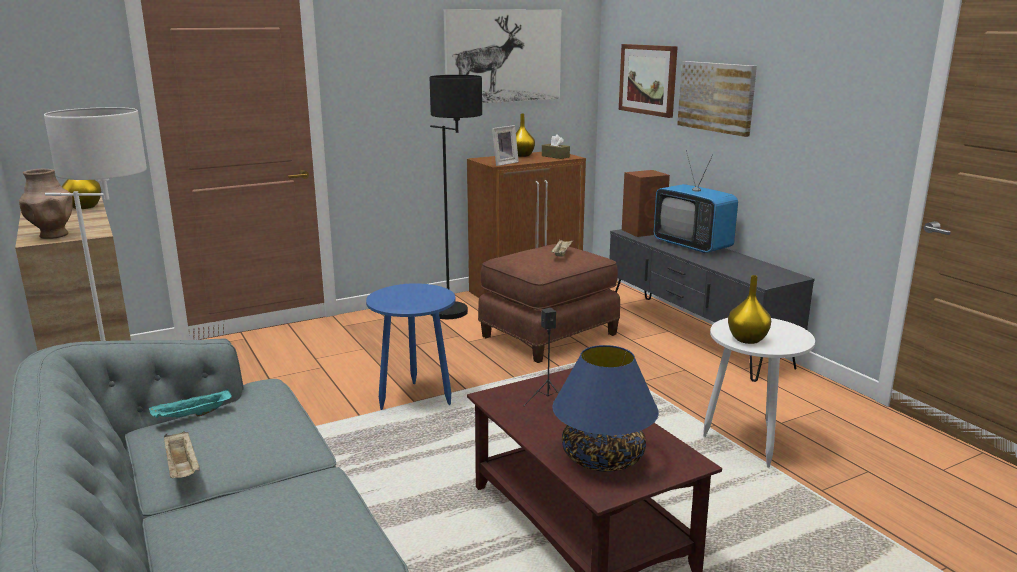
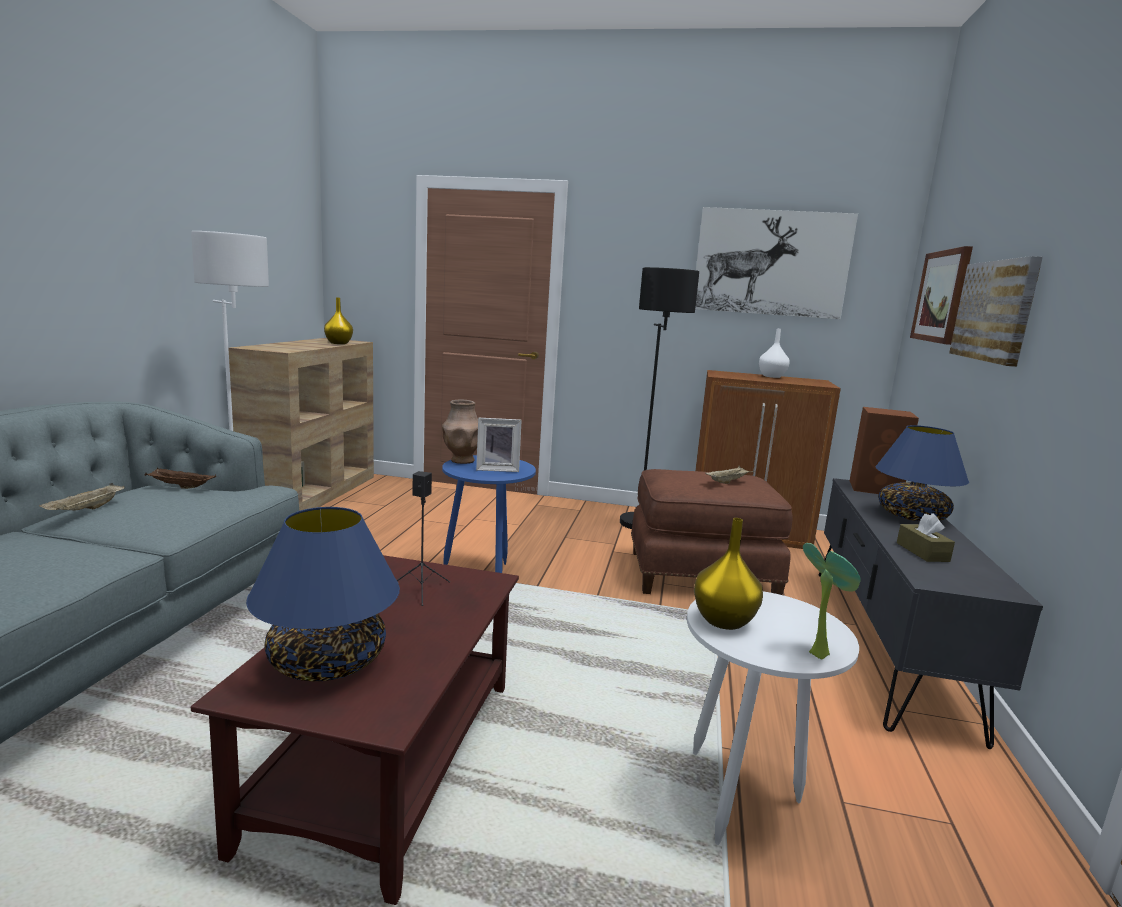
camera: 40 degrees right, 5 degrees down
(53, 235) = (265, 347): brown vase -> brown vase (461, 460)
(192, 416) = (180, 487): turquoise tray -> brown tray
(503, 163) = (729, 376): picture frame -> picture frame (497, 469)
(521, 155) = (771, 376): yellow vase -> white vase
(555, 156) = (807, 382): brown tissue box -> brown tissue box (922, 552)
(692, 246) = (912, 517): television -> blue table lamp
(800, 336) = (818, 652): none -> potted plant

